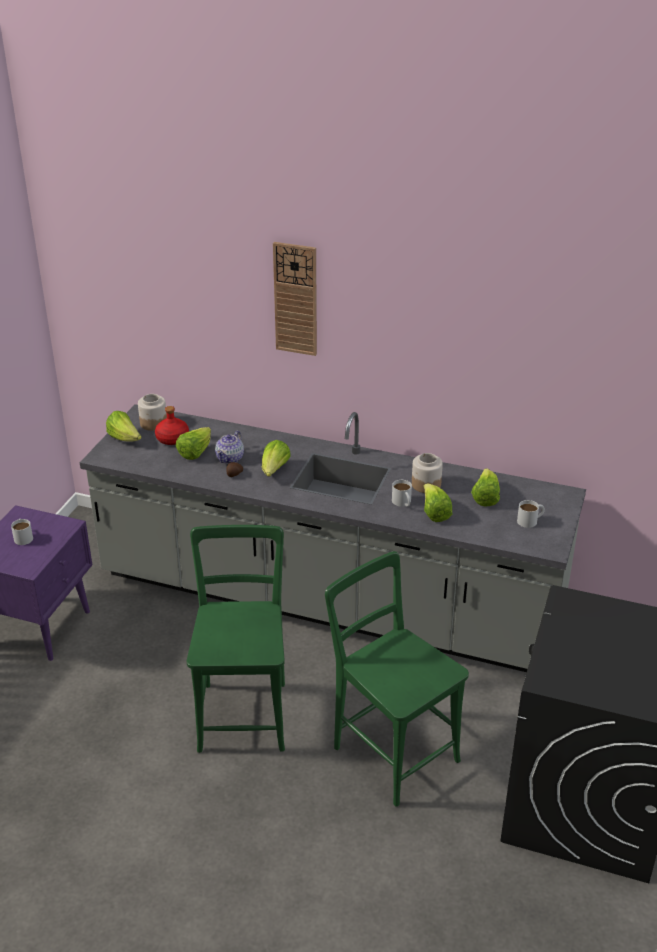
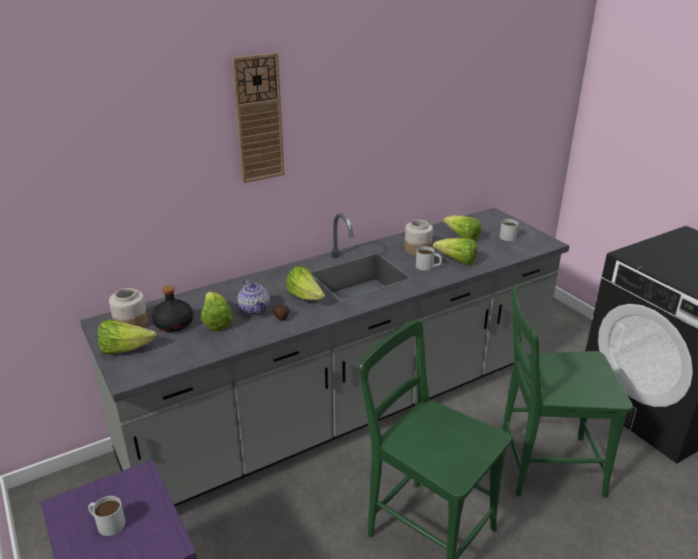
camera: 50 degrees left, 5 degrees down
(172, 439) = (174, 324): red bottle -> black bottle

